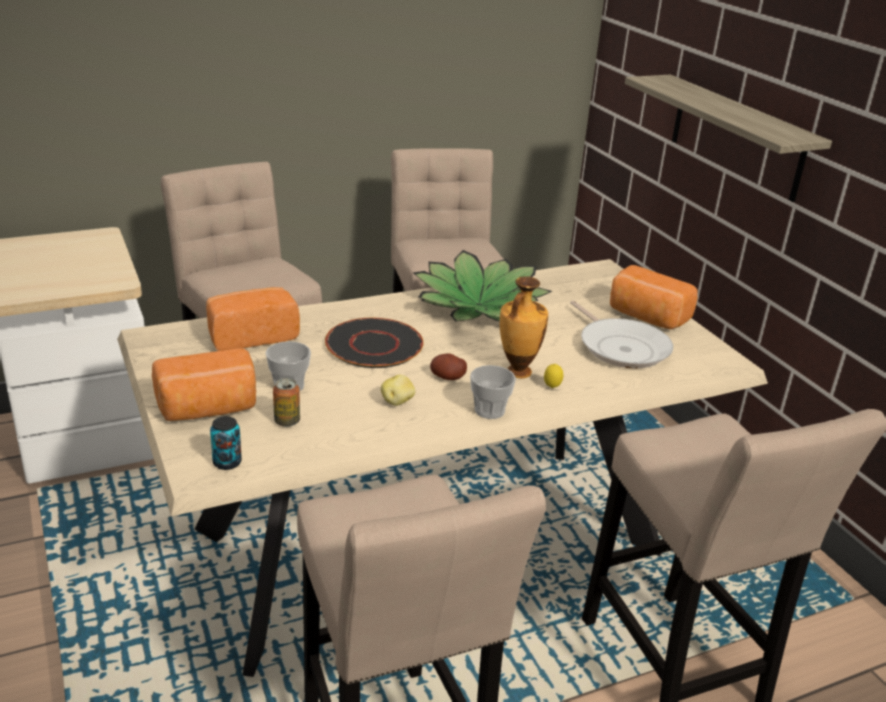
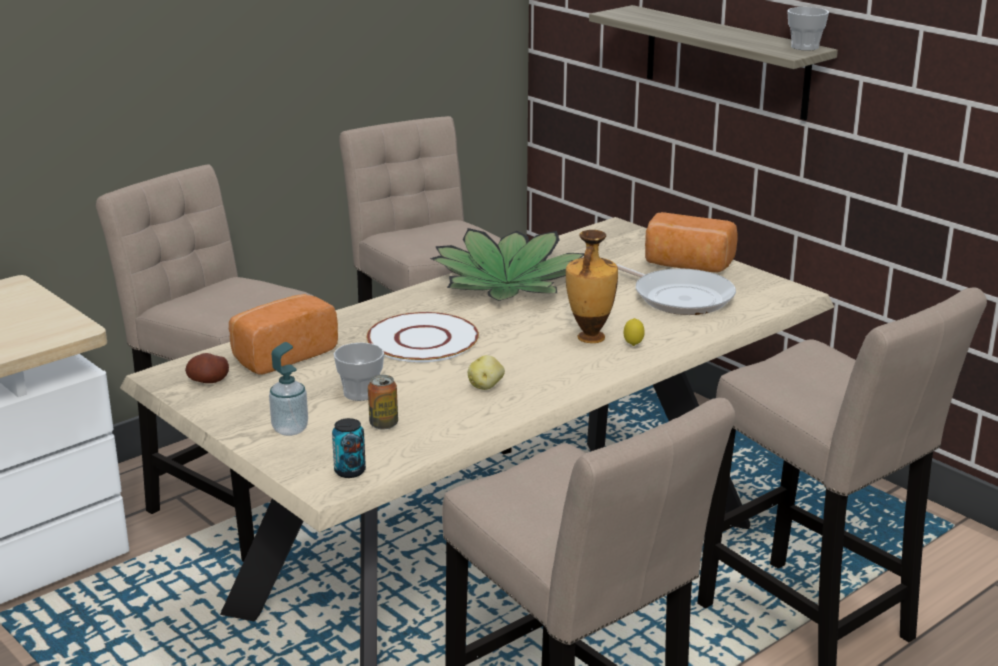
camera: 15 degrees left, 5 degrees down
(208, 409) = (290, 429): bread -> soap dispenser
(375, 345) = (423, 340): black plate -> white plate
(447, 377) = (521, 355): potato -> potato (208, 381)
(489, 410) = (584, 376): cup -> cup (804, 47)

